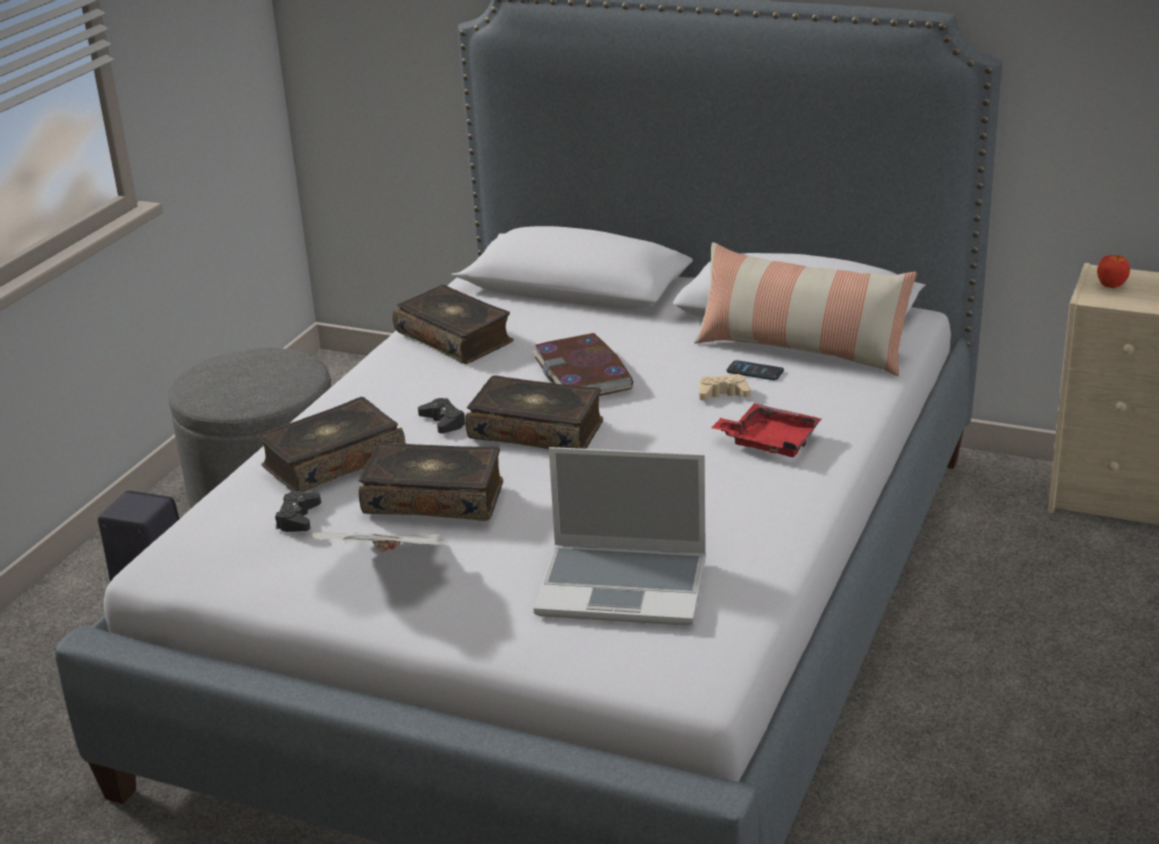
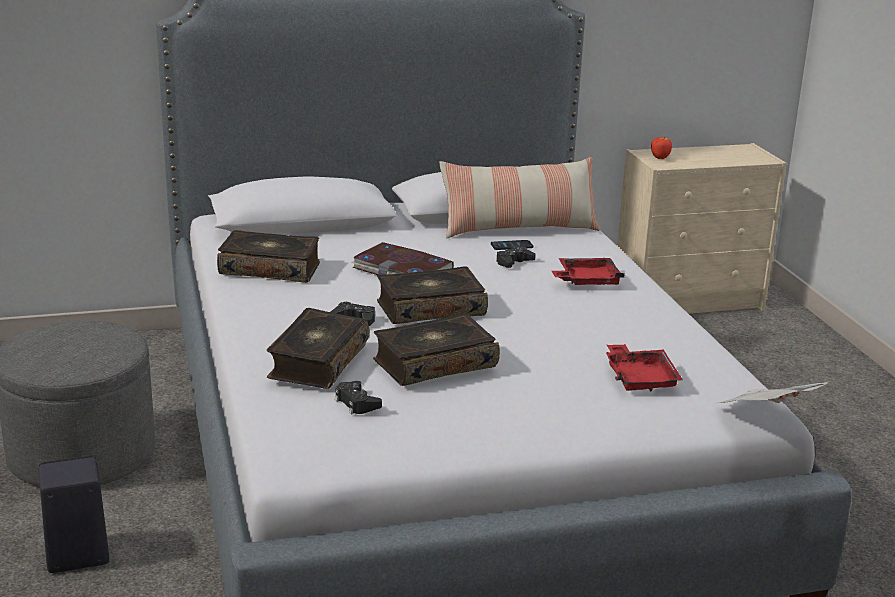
camera: 40 degrees left, 5 degrees down
(391, 569) = (476, 414): newspaper -> newspaper (769, 419)
(625, 586) = (640, 378): laptop -> red tray
(723, 394) = (514, 262): beige game controller -> black game controller

